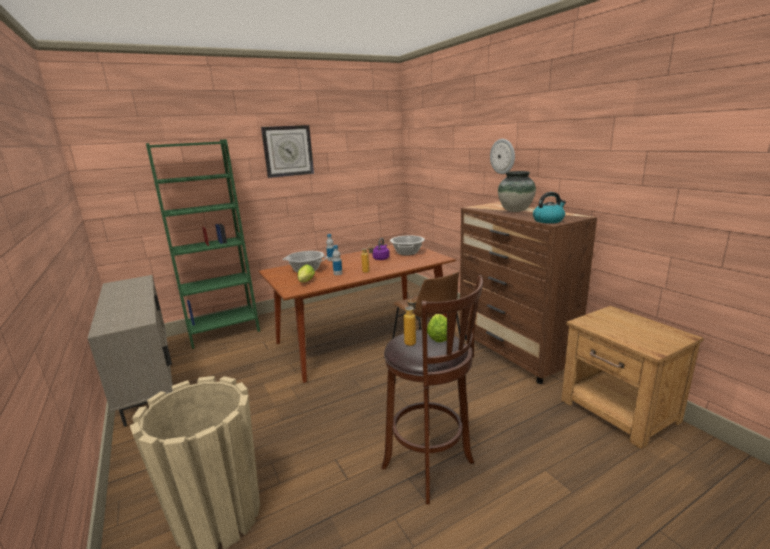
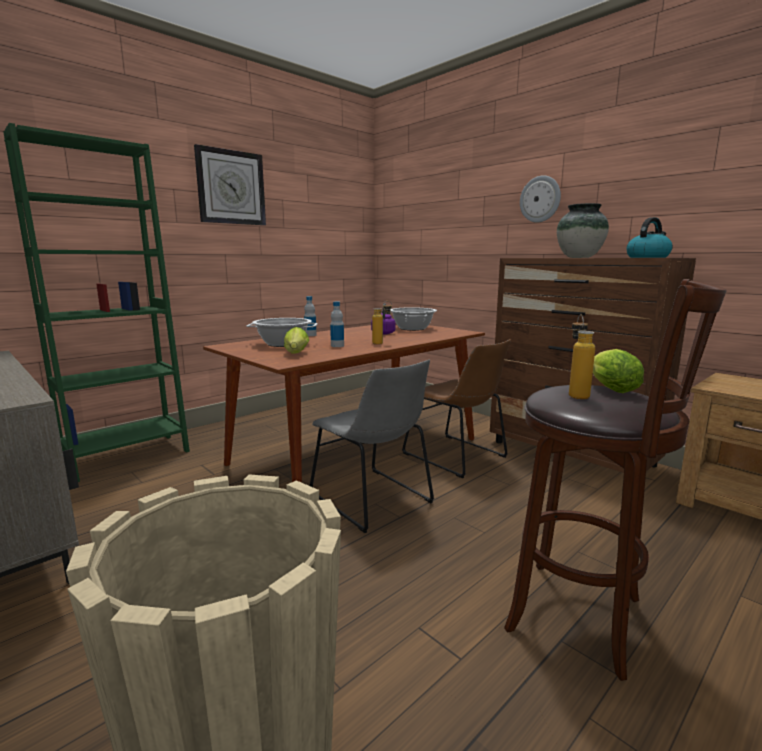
camera: 15 degrees left, 5 degrees down
(353, 377) = (373, 500): none -> grey chair

